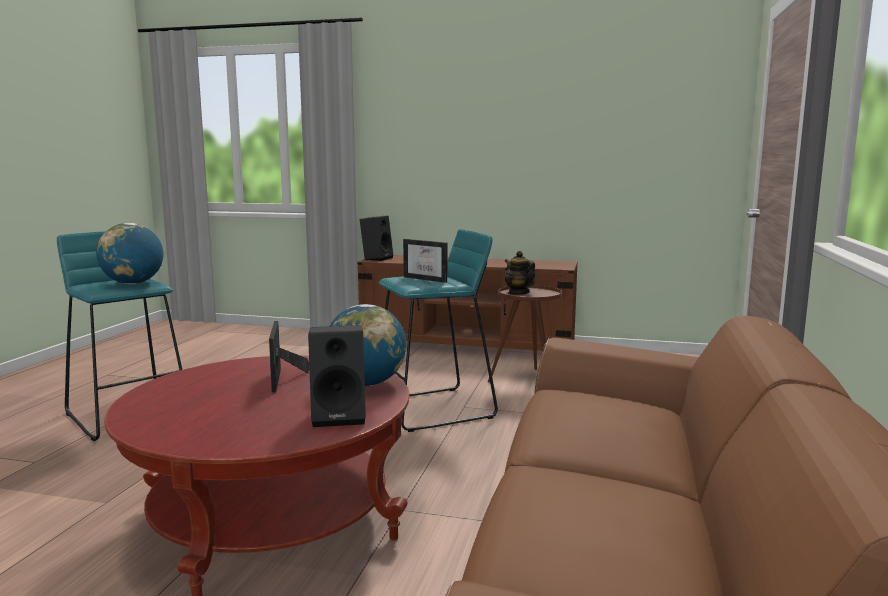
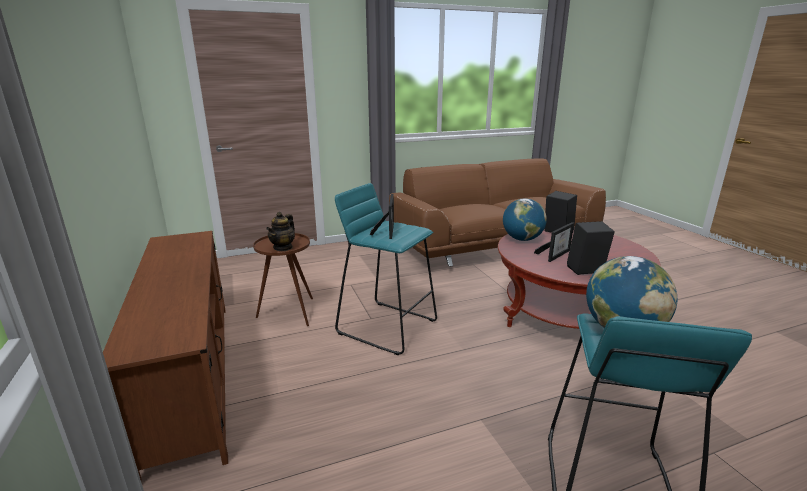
camera: 125 degrees left, 10 degrees up
(376, 258) = (166, 343): black speaker -> black speaker (585, 271)

